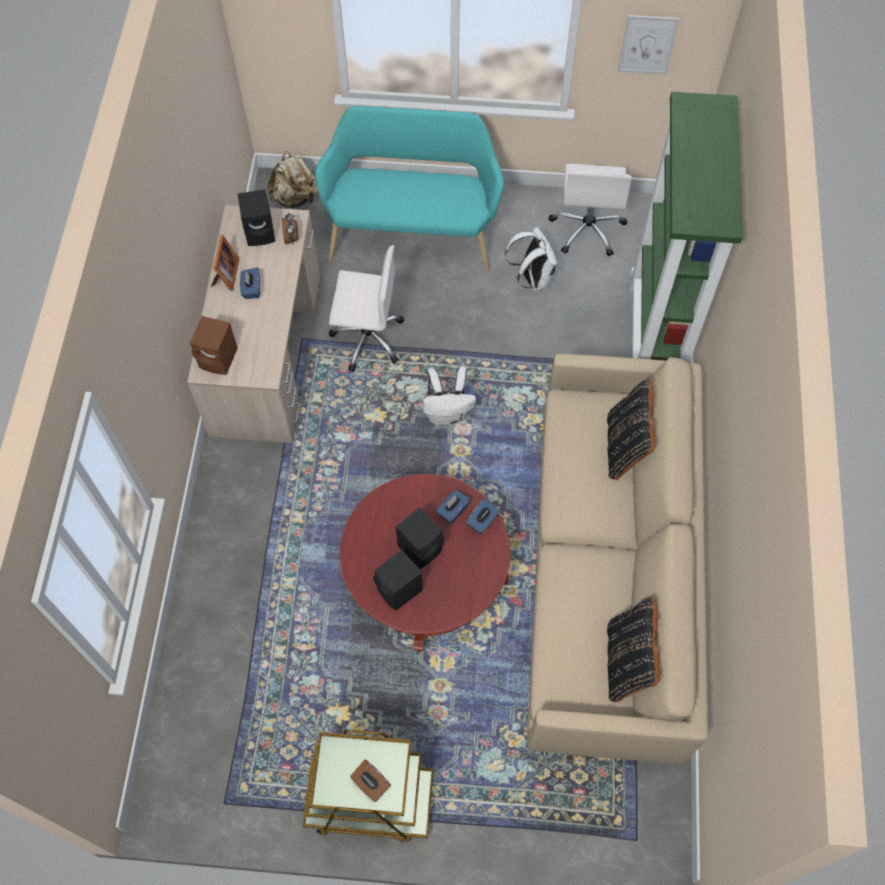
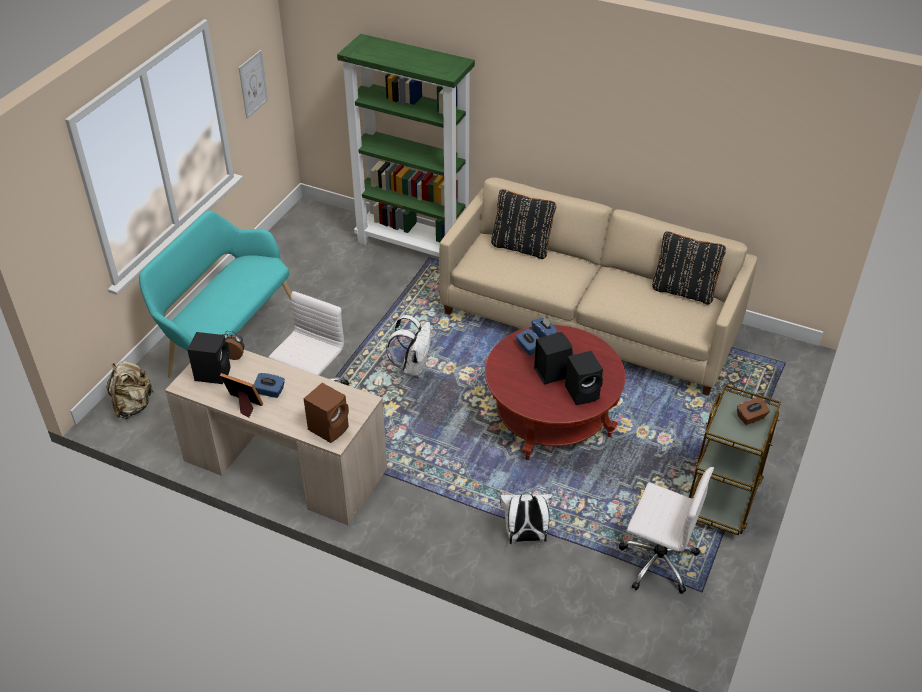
camera: 70 degrees left, 20 degrees down
(532, 278) = (320, 289): white backpack -> white backpack (525, 537)
(587, 229) = (296, 249): white office chair -> white office chair (657, 560)

